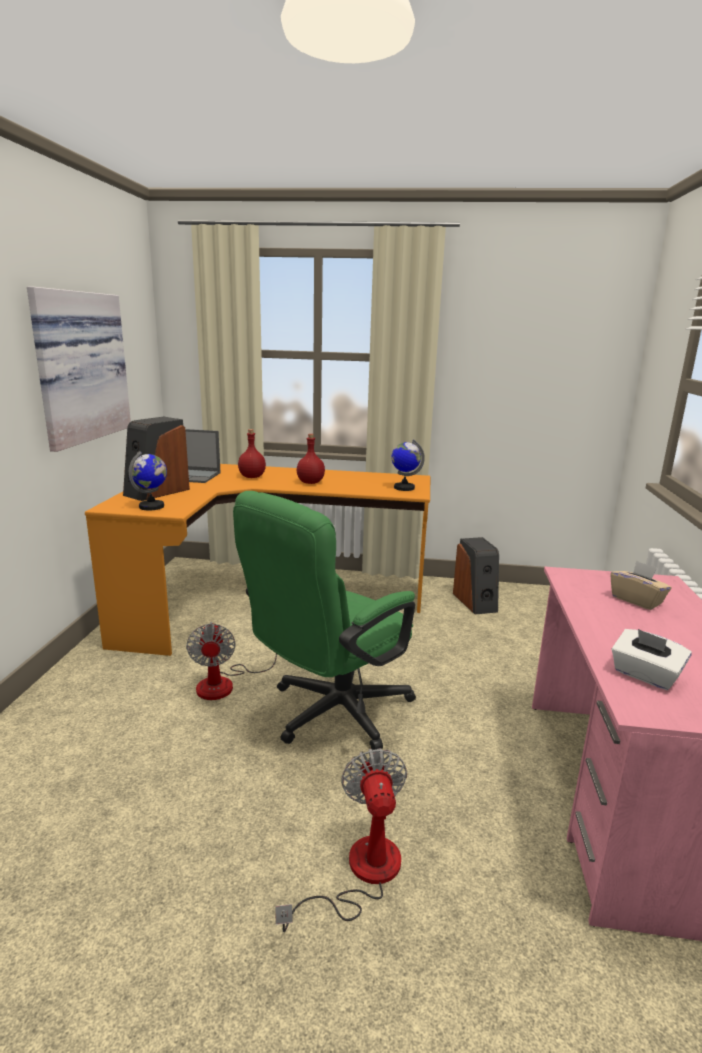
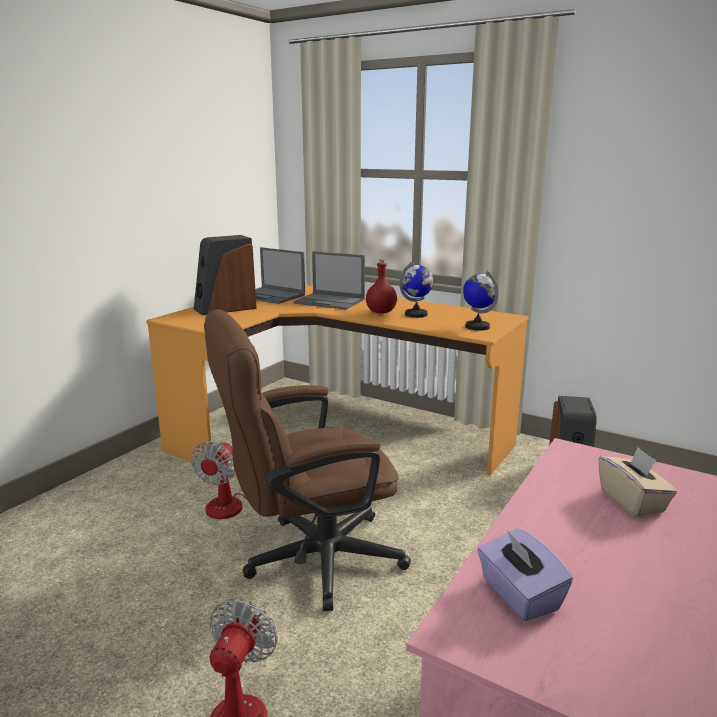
camera: 25 degrees right, 0 degrees up
(78, 367) = (165, 185): picture -> none
(152, 506) = (203, 321): globe -> globe (416, 314)
(252, 477) = (330, 301): red bottle -> laptop
(329, 714) = (309, 560): green office chair -> brown office chair
(645, 675) = (519, 595): white tissue box -> purple tissue box

